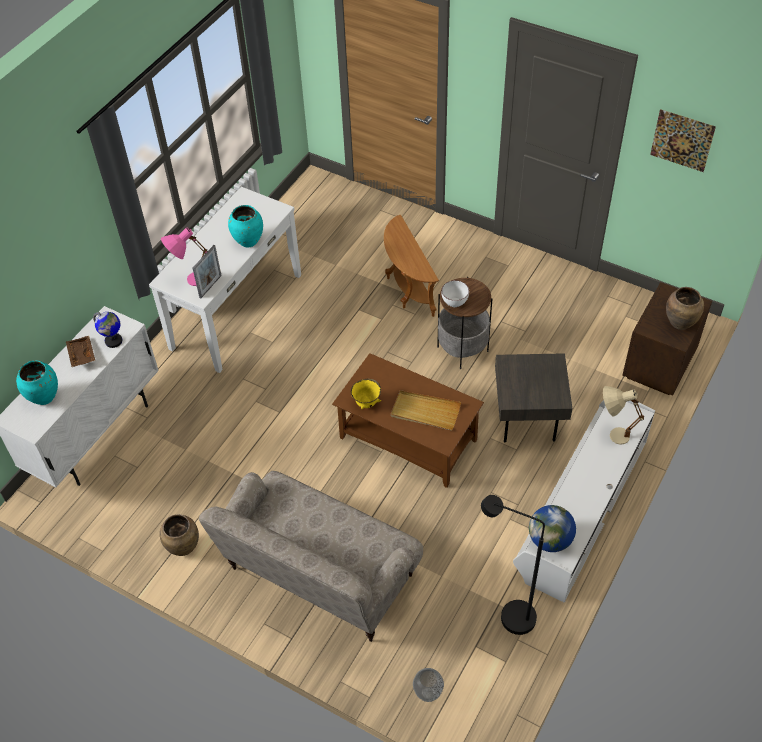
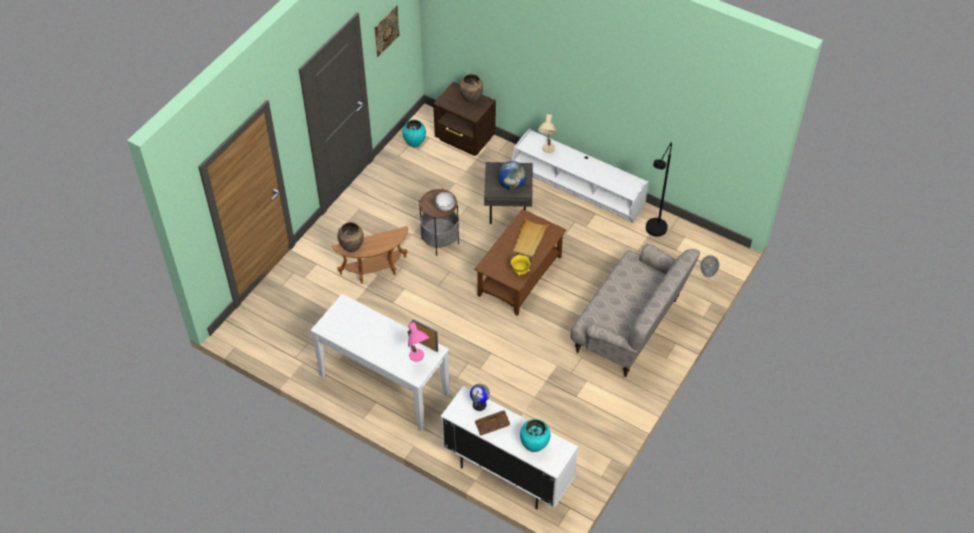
camera: 90 degrees left, 0 degrees up
(183, 548) = (609, 408): brown vase -> brown vase (352, 247)
(248, 242) = (378, 322): turquoise vase -> turquoise vase (415, 143)
(550, 540) = (625, 188): globe -> globe (511, 185)

